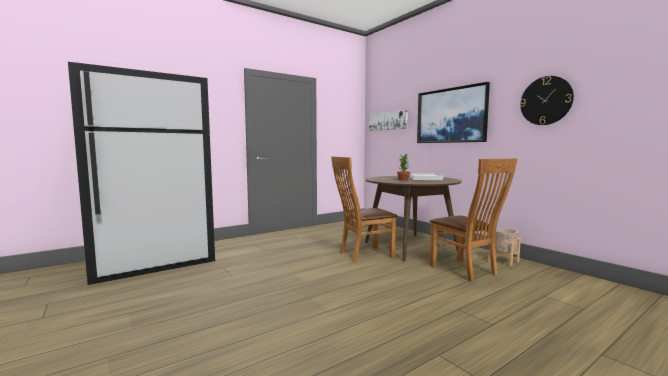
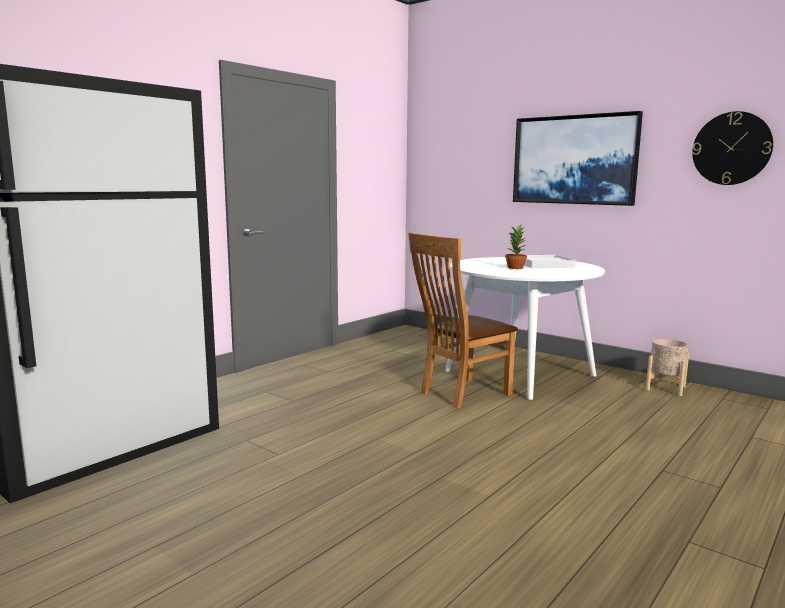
camera: 15 degrees left, 5 degrees up
(388, 121) = (454, 161): picture -> none
(410, 246) = (519, 373): brown dining table -> white dining table
(466, 270) = (628, 408): brown chair -> none

